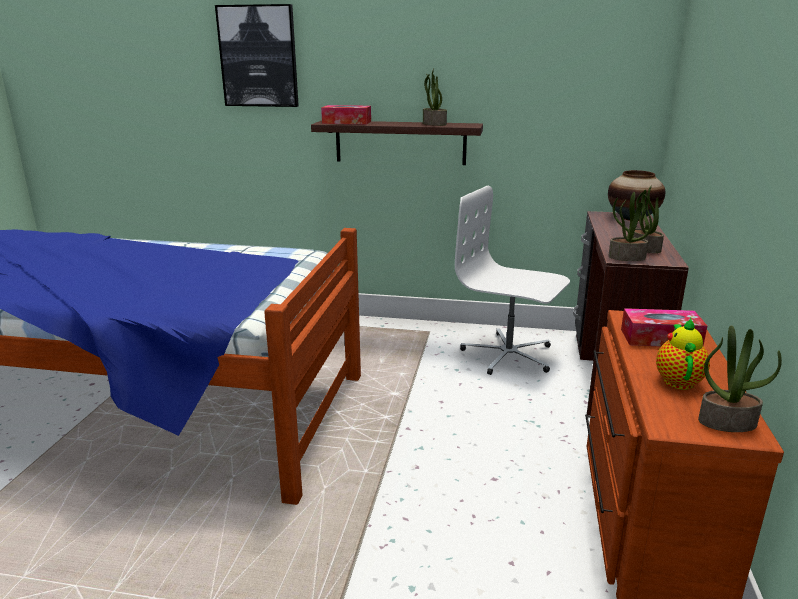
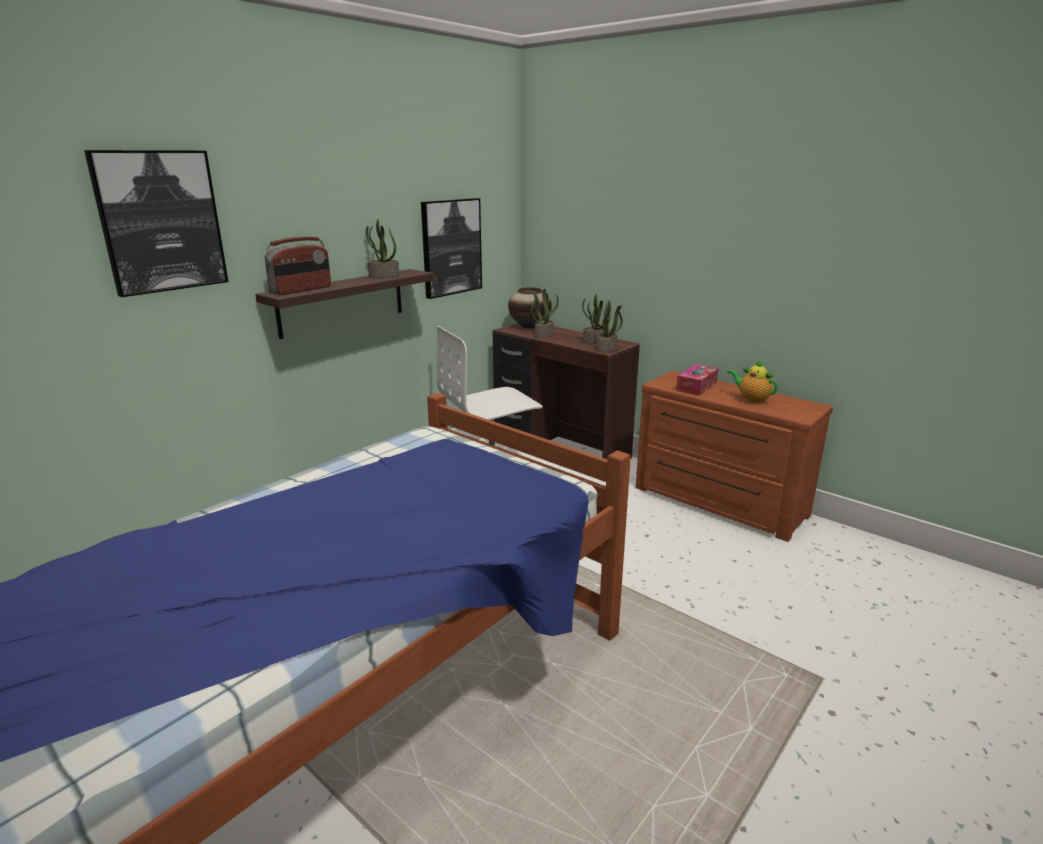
camera: 60 degrees left, 0 degrees up
(346, 122) = (301, 290): tissue box -> radio
(544, 108) = (451, 247): none -> picture
(727, 422) = (802, 405): potted plant -> potted plant (543, 335)

